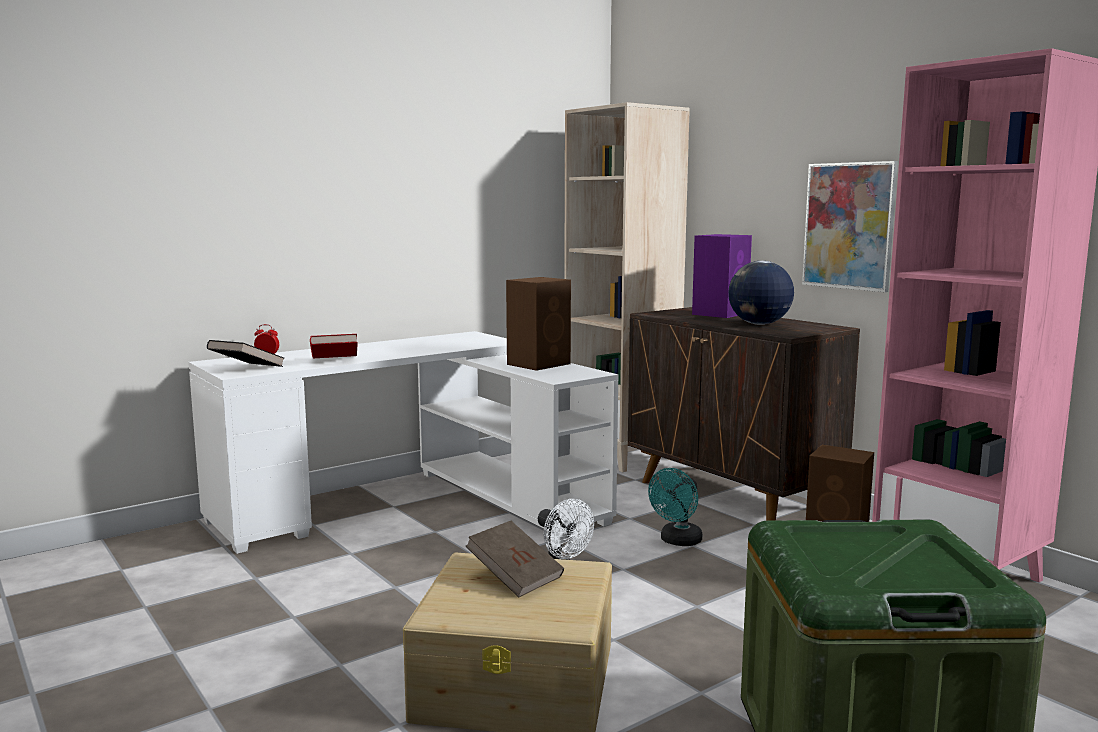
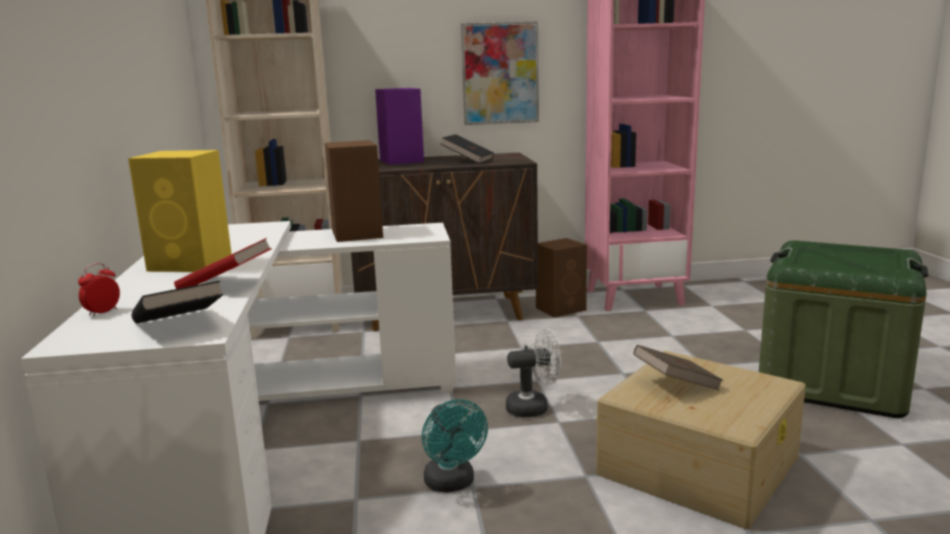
camera: 60 degrees left, 5 degrees up
(380, 349) = (192, 264): none -> yellow speaker
(677, 541) = (508, 350): turquoise fan -> turquoise fan (452, 484)
(759, 324) = (468, 161): globe -> black book

